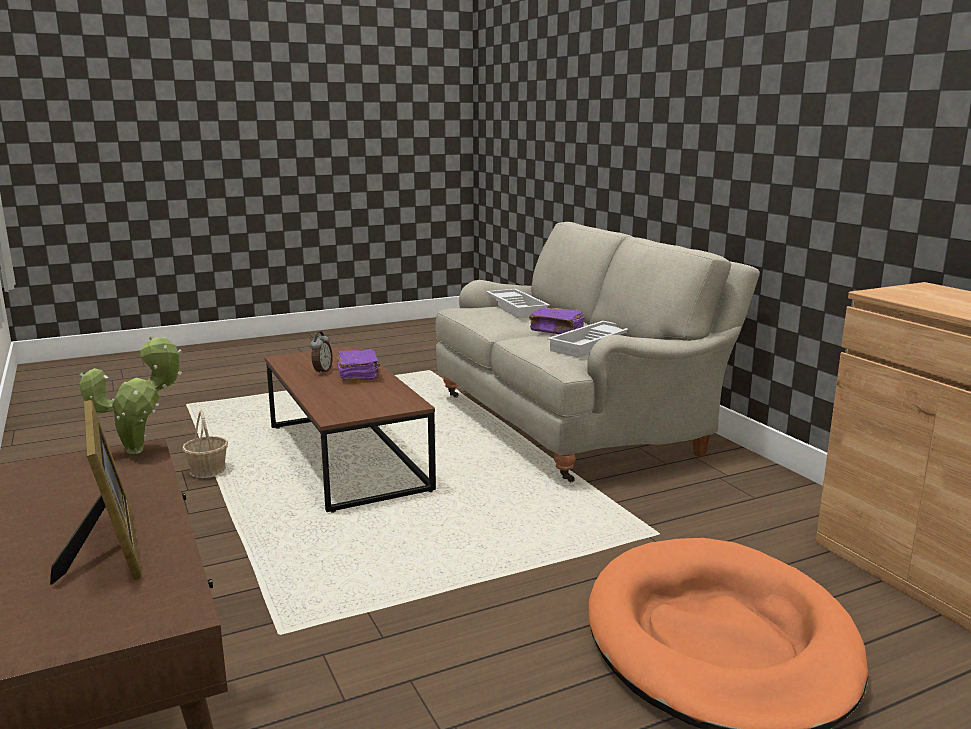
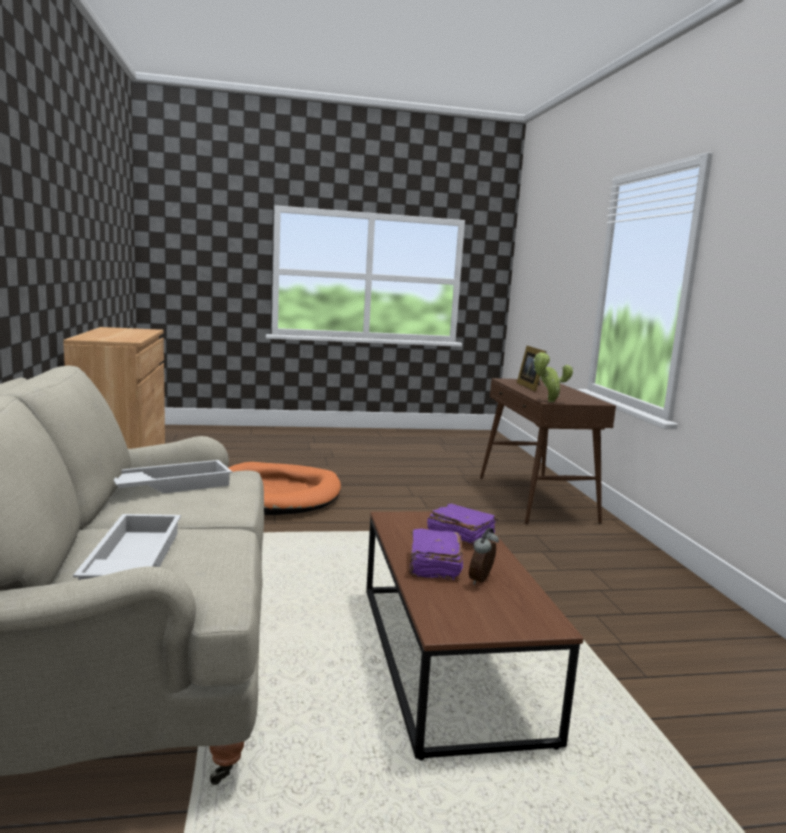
camera: 165 degrees left, 5 degrees down
(208, 470) = (612, 669): basket -> none
(557, 331) = (162, 512): purple book -> purple book (460, 534)

